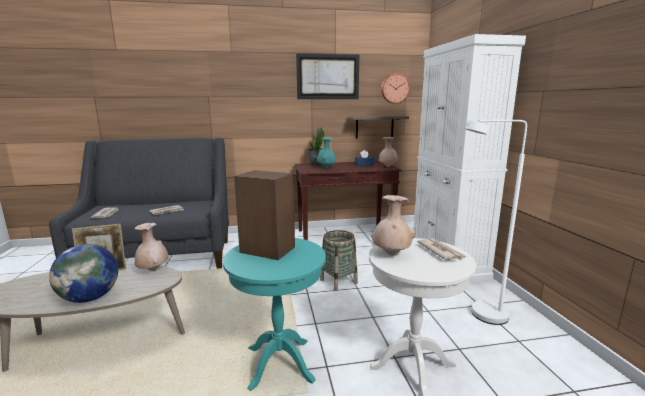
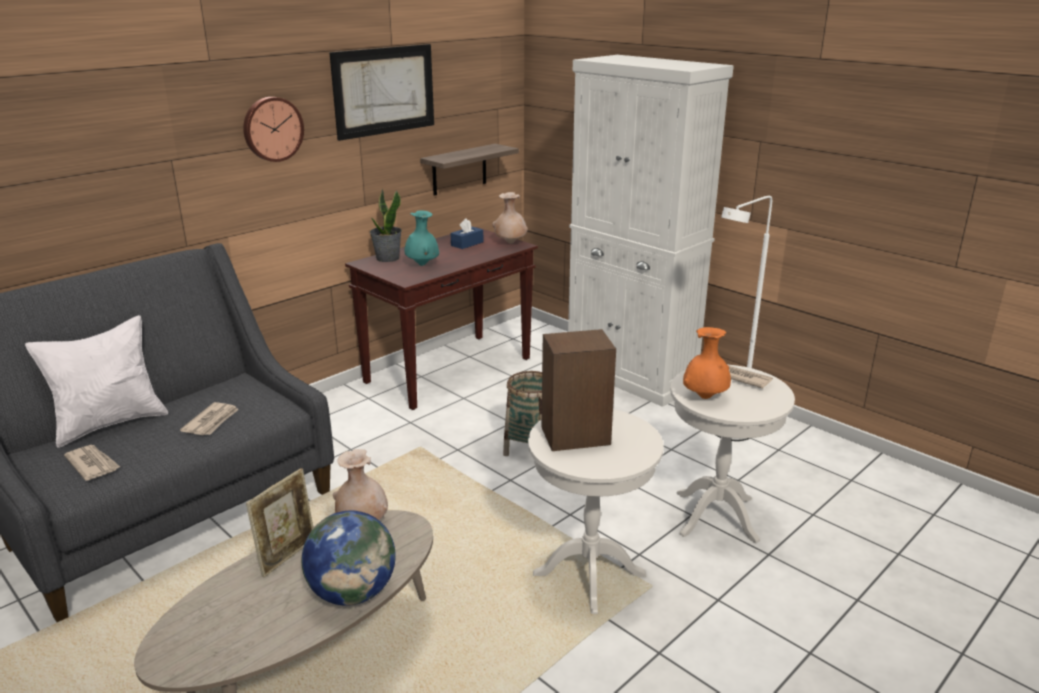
camera: 35 degrees left, 10 degrees up
(139, 204) = (110, 423): none -> white pillow
(280, 364) = (589, 575): turquoise side table -> white side table
(391, 254) = (704, 397): beige vase -> orange vase
(395, 88) = (484, 98): wall clock -> wall clock (272, 129)

